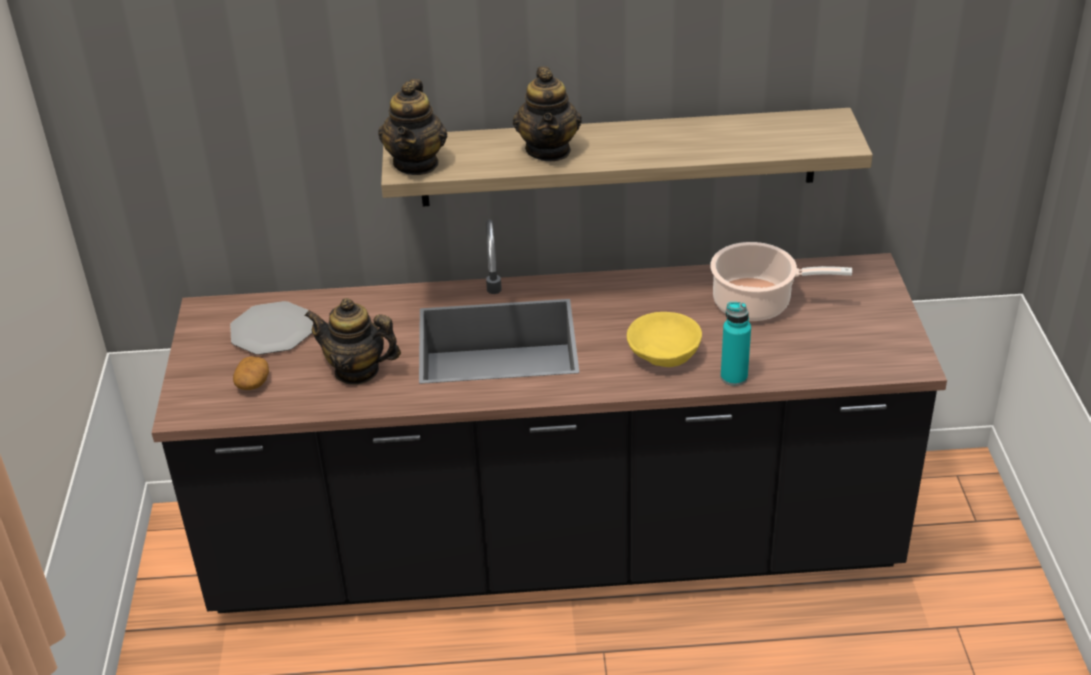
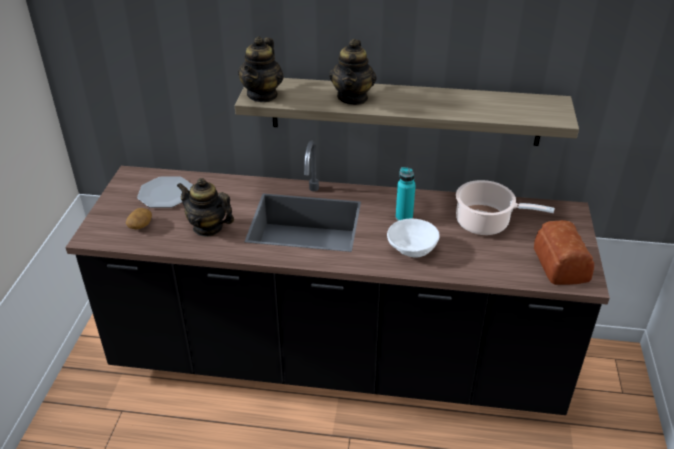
camera: 10 degrees right, 0 degrees up
(664, 355) = (412, 248): yellow bowl -> white bowl
(734, 377) = (456, 271): turquoise bottle -> turquoise bottle (404, 217)
(872, 346) = (560, 265): none -> bread

